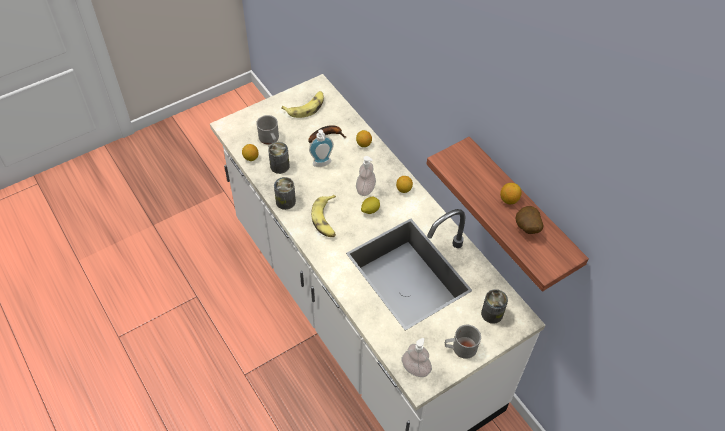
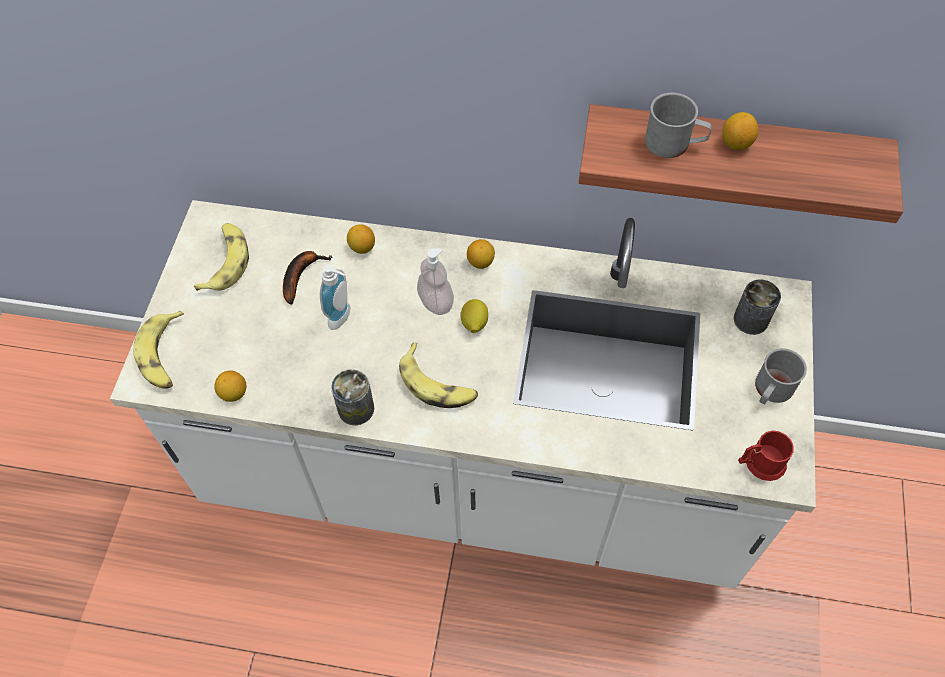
camera: 45 degrees left, 5 degrees up
(244, 123) = (164, 356): none -> banana
(270, 139) = (229, 345): grey mug -> grey mug (674, 143)
(279, 166) = (288, 369): can -> none
(415, 368) = (760, 463): soap dispenser -> red mug
(526, 228) = (798, 161): potato -> none

